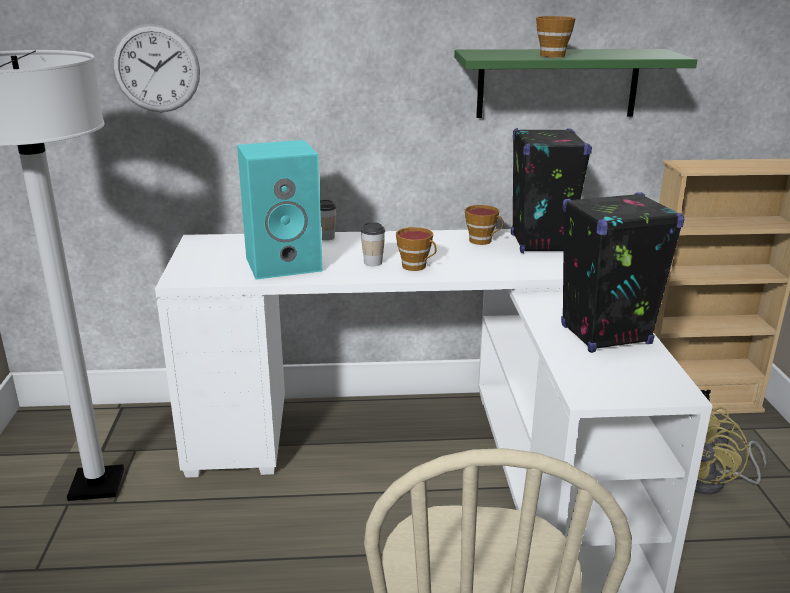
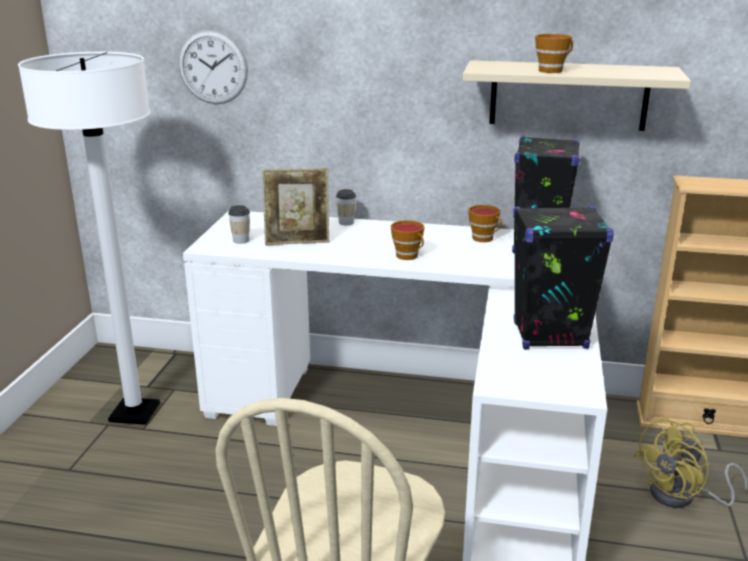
camera: 15 degrees right, 0 degrees up
(285, 263) = (297, 242): turquoise speaker -> picture frame
(373, 262) = (373, 249): cup -> cup (241, 240)
(557, 83) = (568, 95): green shelf -> beige shelf

